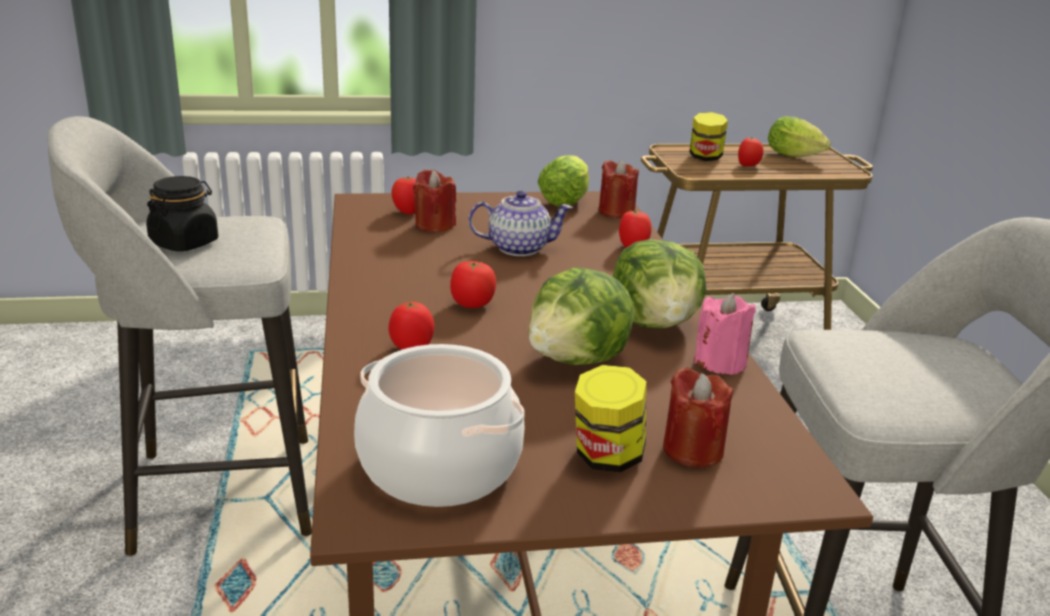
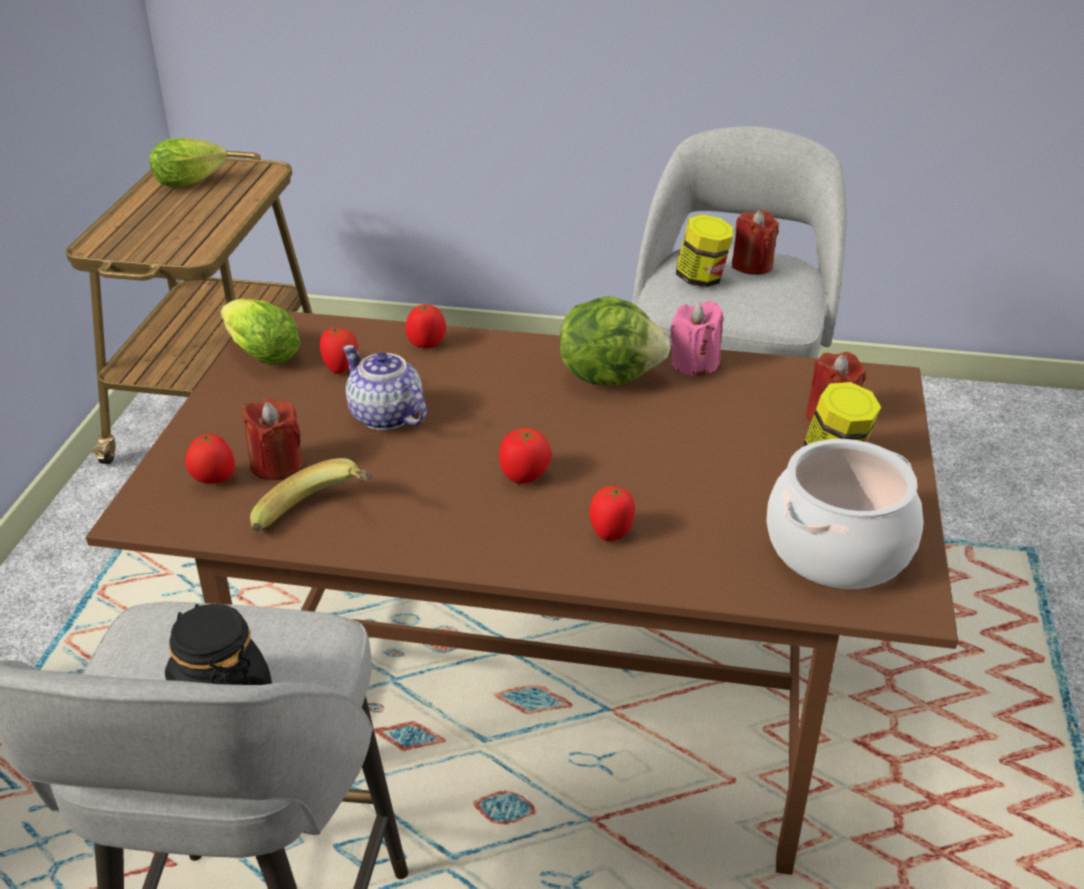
camera: 70 degrees left, 10 degrees up
(379, 245) = (317, 518): none -> banana
(518, 248) = (386, 417): teapot -> teapot turned 60 degrees counterclockwise
(578, 360) = (669, 435): lettuce -> none
(616, 212) = (318, 329): red candle -> red candle (752, 265)
(705, 158) = (144, 233): jar -> jar (701, 279)
(748, 166) = (196, 216): tomato -> tomato (341, 368)

